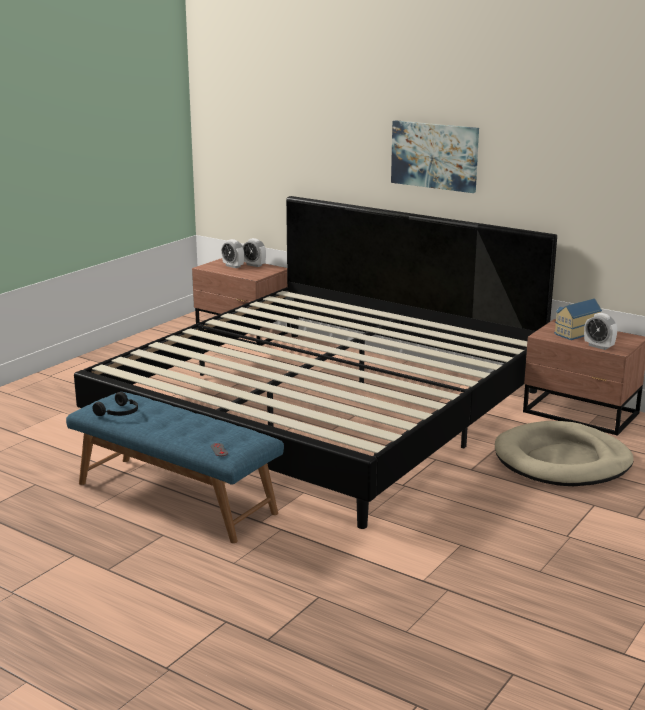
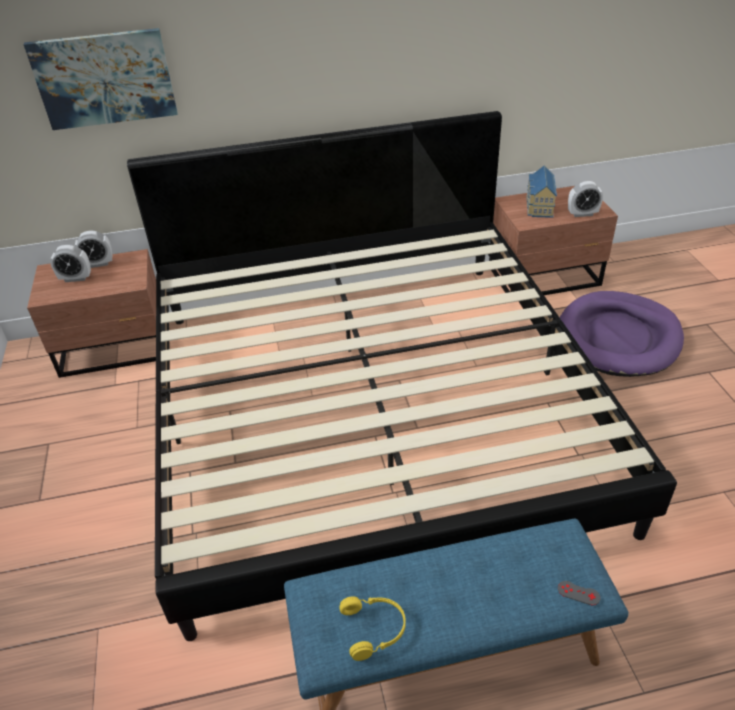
camera: 45 degrees left, 20 degrees up
(119, 413) = (375, 629): black headphones -> yellow headphones
(434, 155) = (335, 54): picture -> picture (104, 79)
(562, 460) = (618, 338): beige dog bed -> purple dog bed

